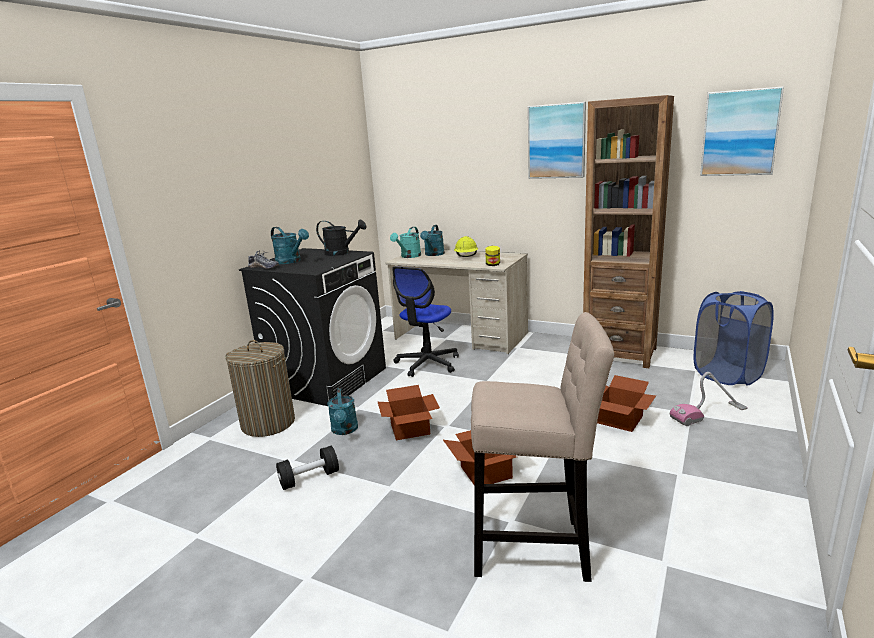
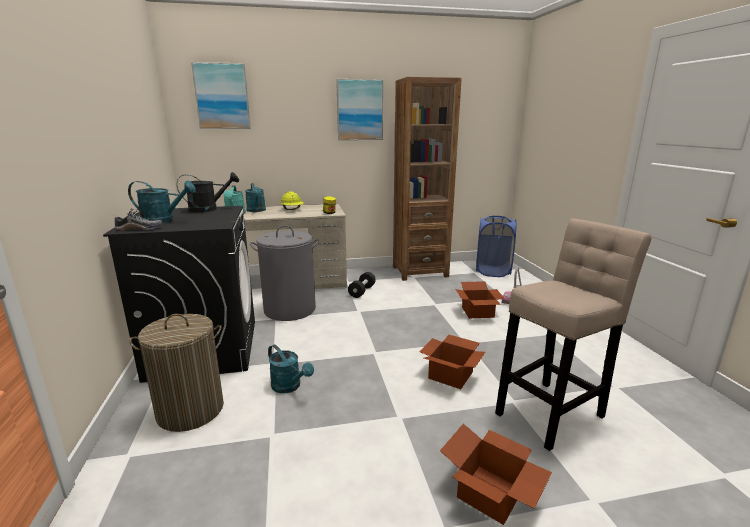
camera: 40 degrees left, 0 degrees up
(309, 478) = (315, 442): black dumbbell -> black dumbbell (362, 291)
(409, 429) = (349, 365): cardboard box -> cardboard box (491, 495)
(427, 364) = (289, 310): office chair -> grey laundry basket
(739, 133) = (481, 111): picture -> picture (222, 96)

